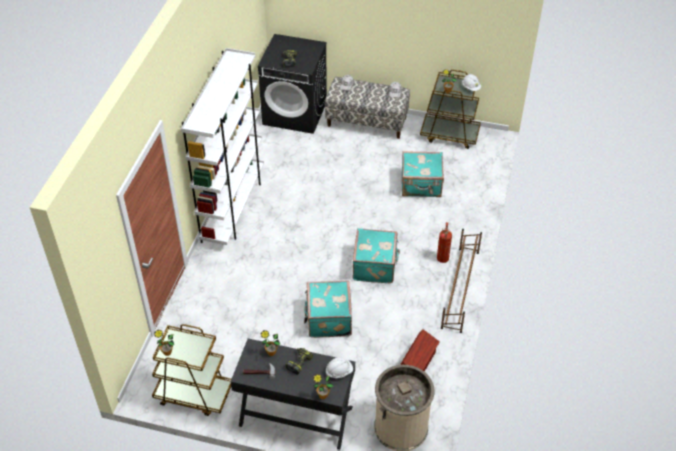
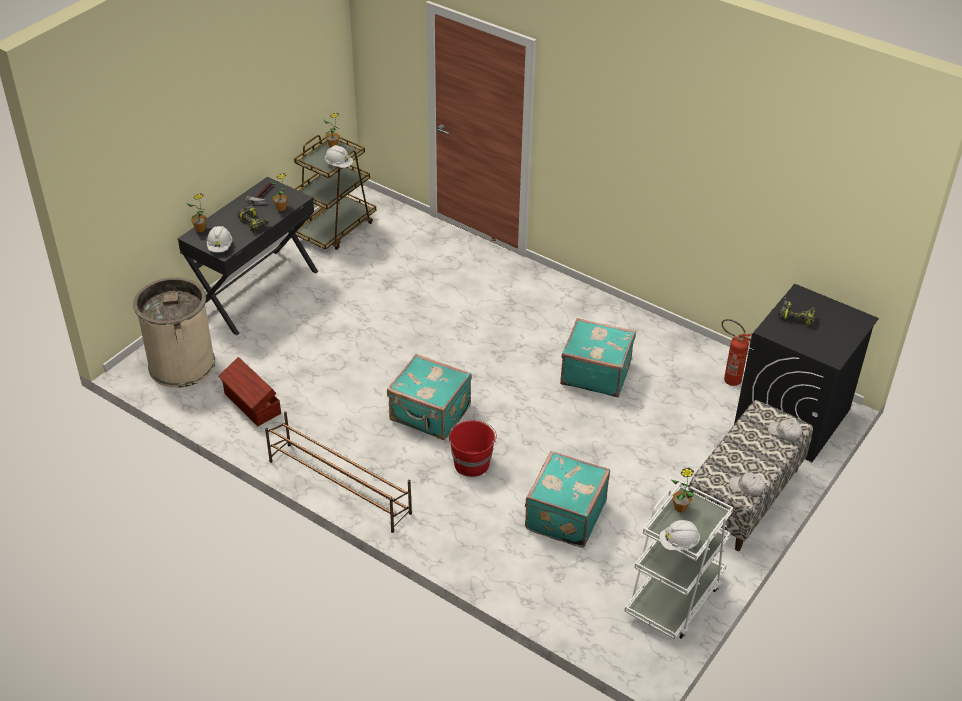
camera: 110 degrees right, 5 degrees down
(194, 338) = (339, 164): none -> white hard hat
(233, 208) = (604, 311): white bookcase -> none
(328, 319) = (369, 348): turquoise suitcase -> turquoise suitcase (595, 373)
(405, 234) = (471, 463): none -> red bucket
(442, 261) = (400, 486): fire extinguisher -> fire extinguisher (728, 378)
(450, 135) = (674, 597): brown cart -> white cart

